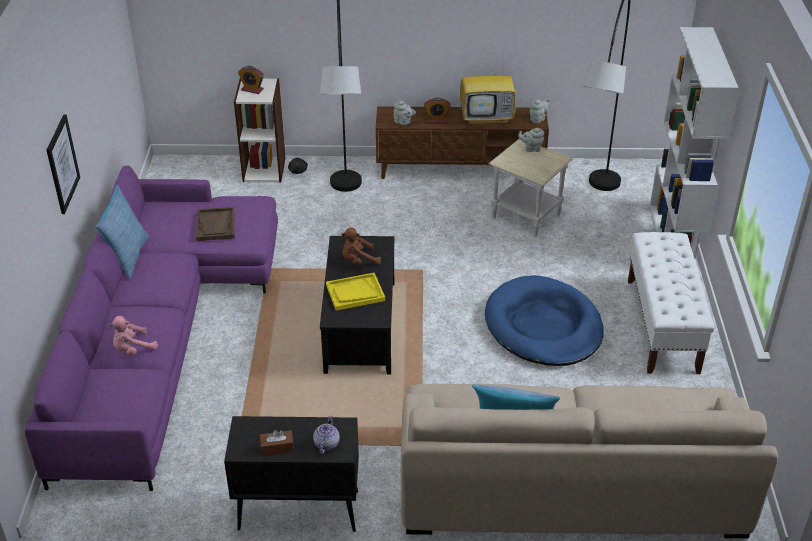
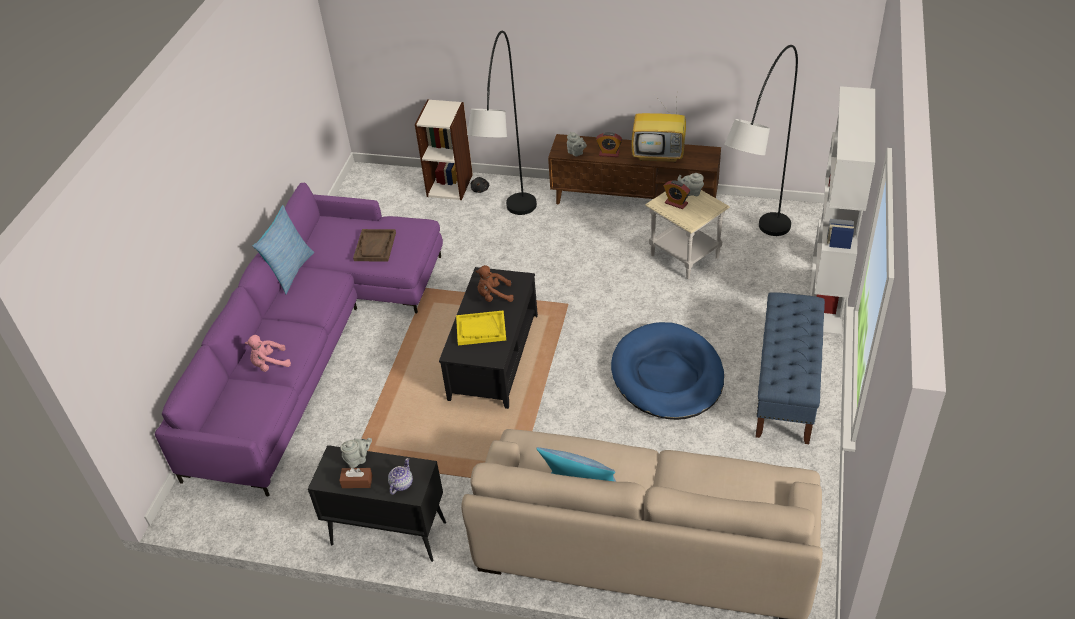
camera: 15 degrees right, 5 degrees up
(62, 164) = (220, 189): picture -> none
(252, 89) = (435, 112): alarm clock -> alarm clock (676, 203)
(538, 119) = (710, 159): grey teapot -> grey teapot (358, 459)
(662, 325) = (786, 388): white bench -> blue bench

